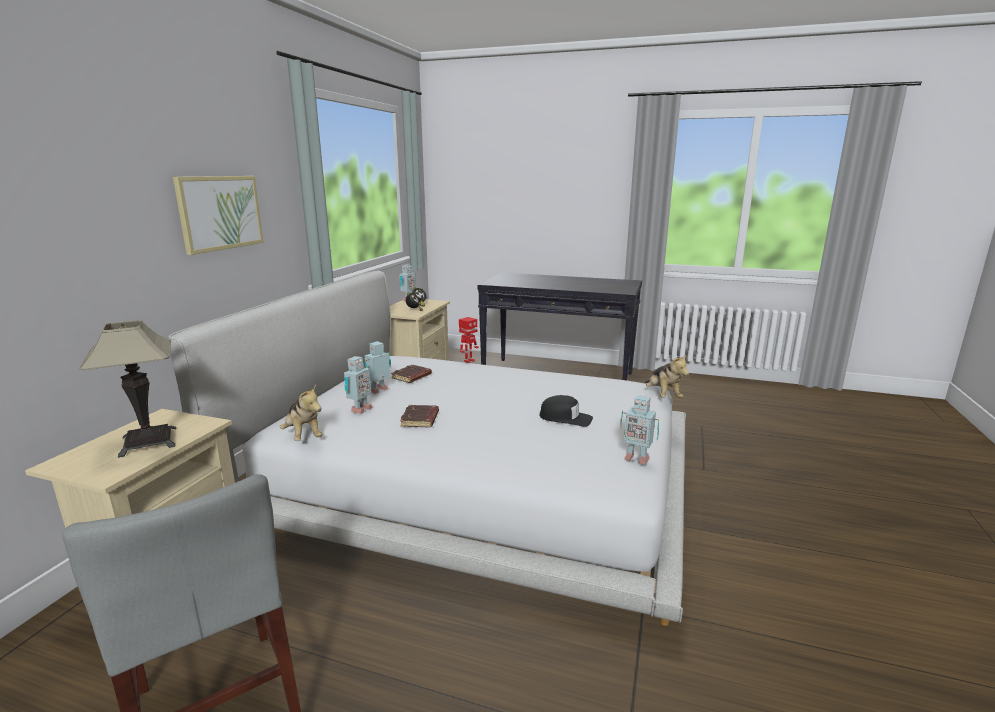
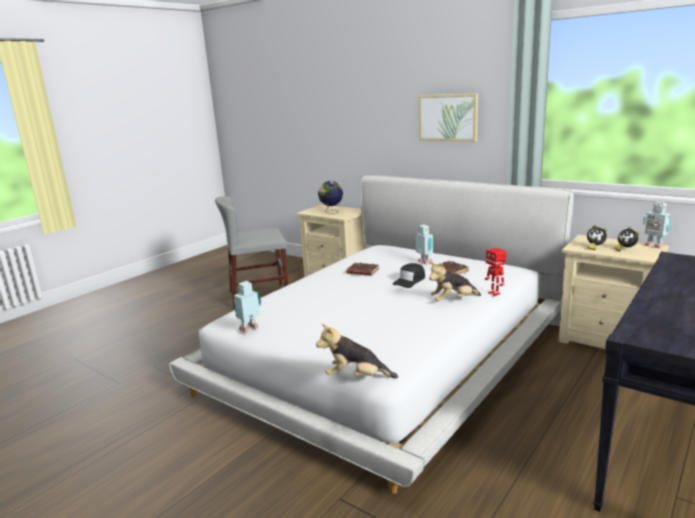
camera: 110 degrees right, 0 degrees up
(149, 441) = (331, 212): table lamp -> globe
(303, 436) = (365, 250): plush toy -> plush toy (453, 301)
(359, 410) = (391, 258): toy robot -> none
(565, 418) = (329, 314): black cap -> black cap (410, 280)

